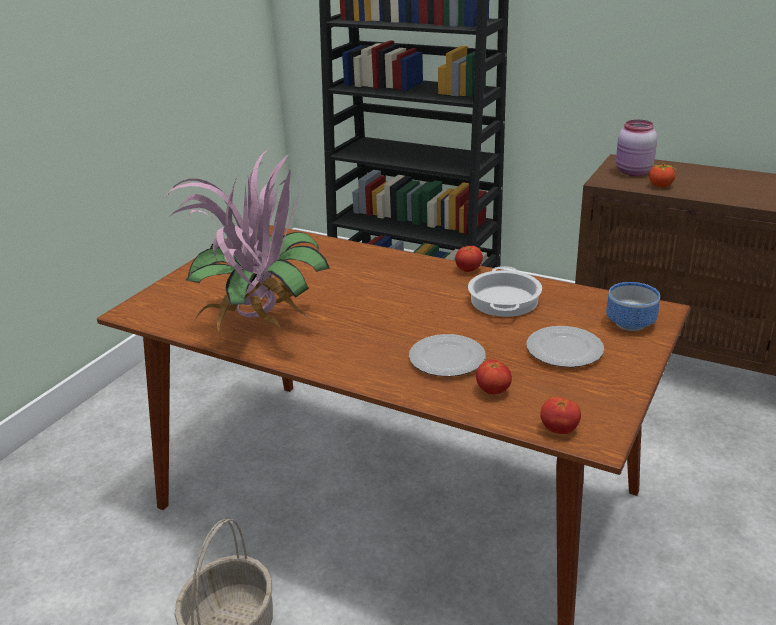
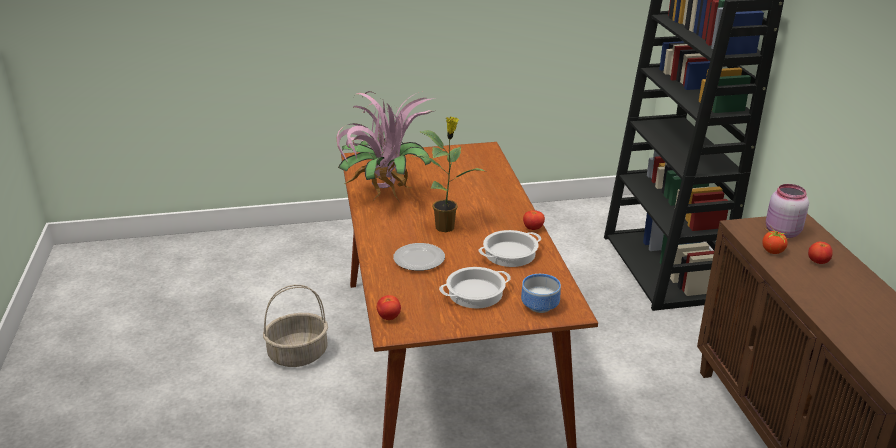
camera: 50 degrees right, 0 degrees up
(395, 315) = (446, 227): none -> potted plant
(493, 391) = (403, 285): tomato -> tomato (818, 262)
(563, 350) = (475, 292): plate -> cooking pot

